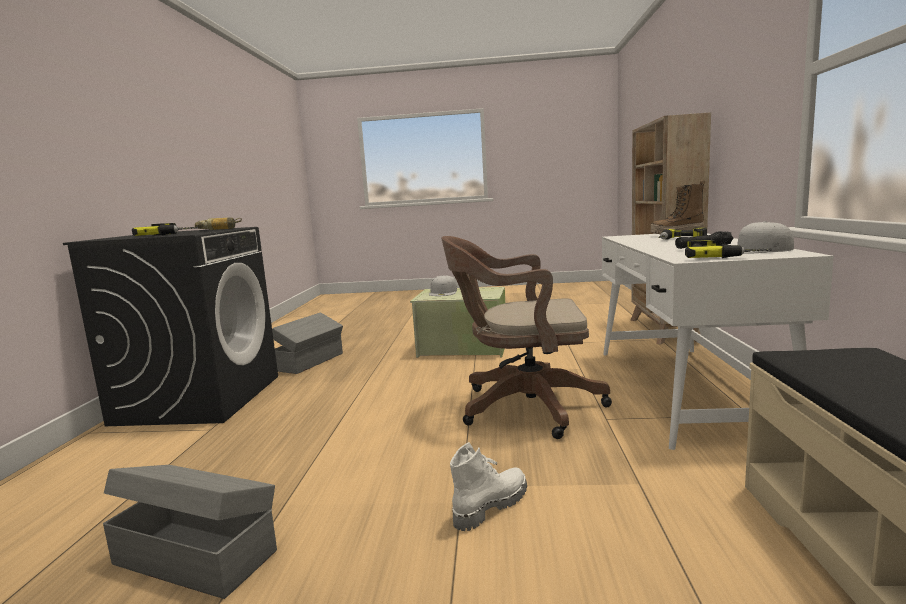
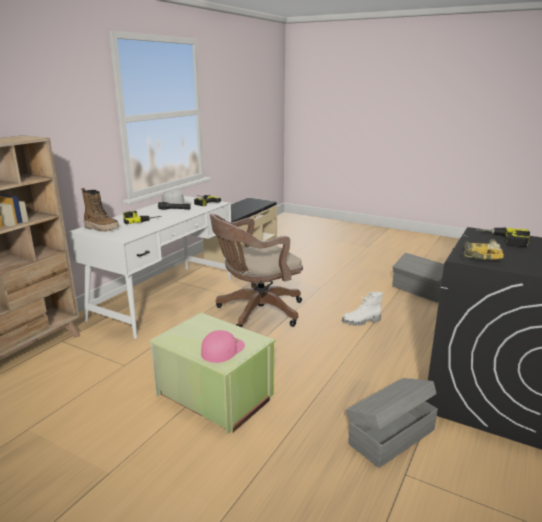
camera: 155 degrees left, 10 degrees up
(443, 292) = (222, 349): white cap -> pink cap
(490, 506) = (317, 280): white boot -> white boot (361, 321)
(522, 407) = (256, 312): brown office chair -> brown office chair turned 120 degrees clockwise

